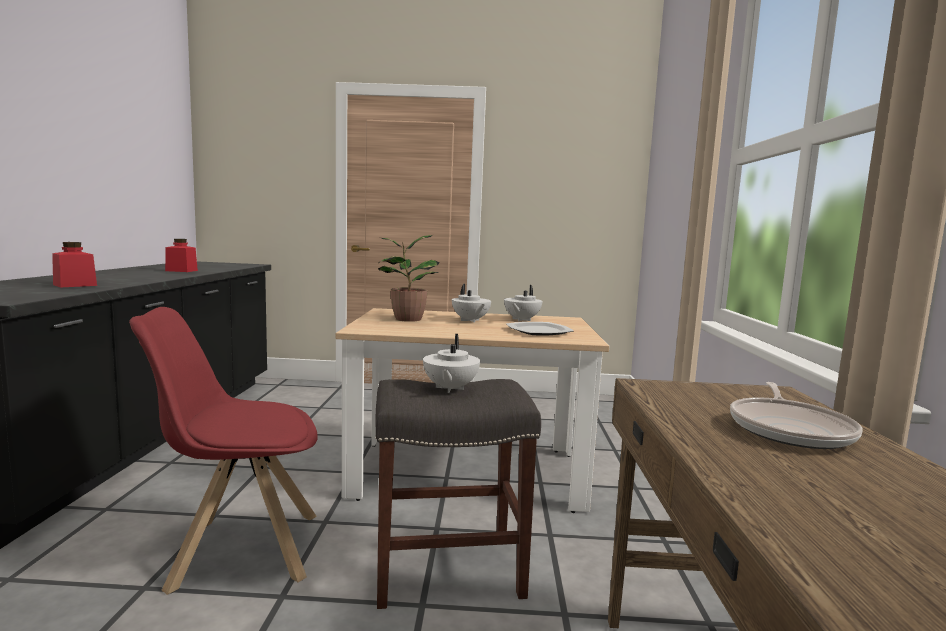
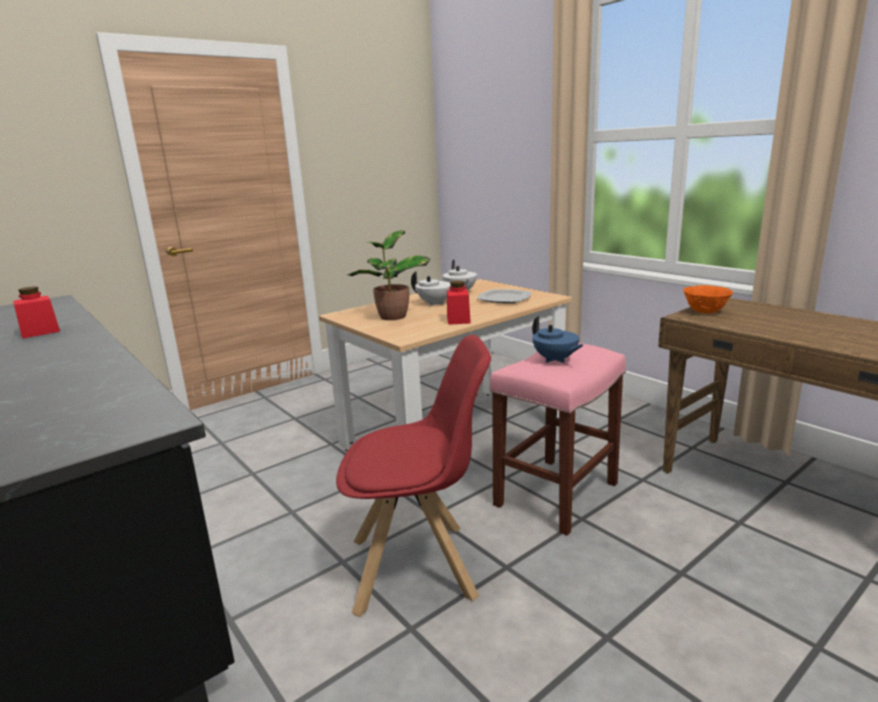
camera: 40 degrees left, 10 degrees up
(75, 285) = (76, 386): red jar -> red jar (458, 320)
(239, 550) = (419, 566): red chair -> red chair turned 135 degrees counterclockwise
(445, 569) = (556, 495): grey stool -> pink stool
(449, 388) = (555, 360): white teapot -> blue teapot
(691, 390) = (705, 312): none -> orange bowl
(789, 429) = (785, 318): frying pan -> none

